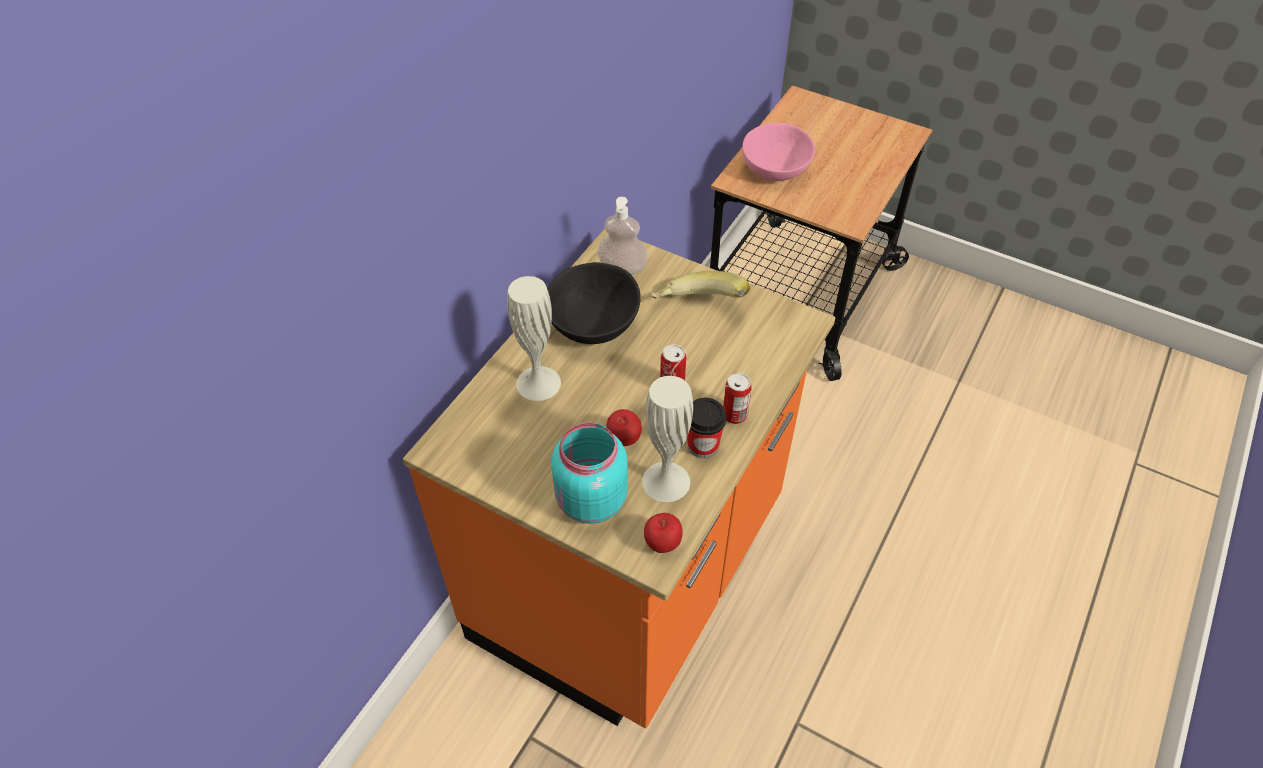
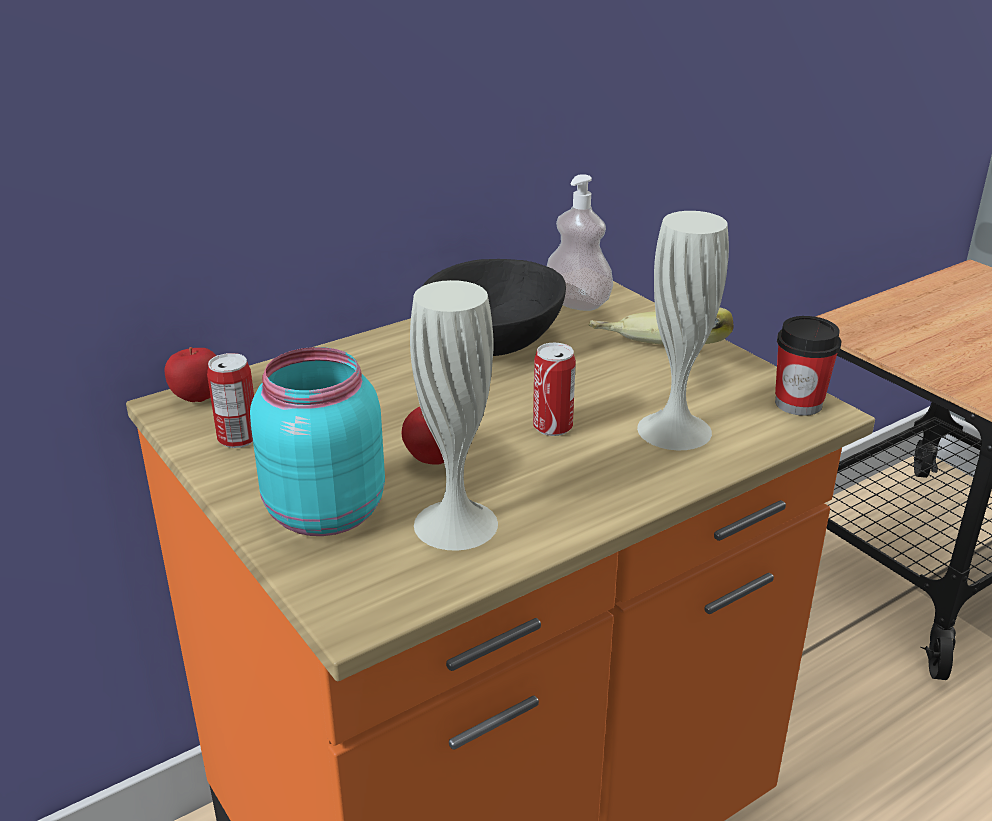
camera: 25 degrees right, 20 degrees down
(538, 383) = (367, 377): white vase -> white vase (674, 430)
(662, 543) = (386, 595): apple -> apple (197, 398)
(703, 445) = (548, 500): cup -> cup (798, 403)
(734, 415) = (627, 480): can -> can (238, 438)
(774, 169) = (900, 326): pink bowl -> none

